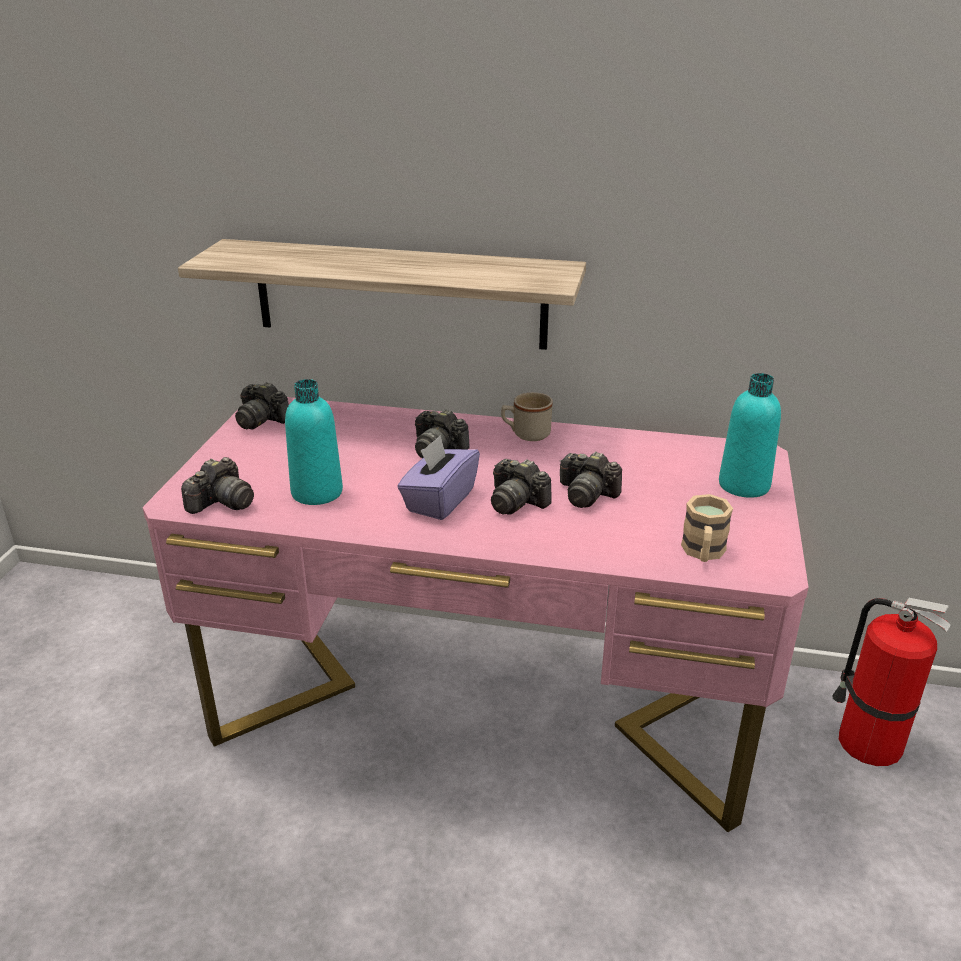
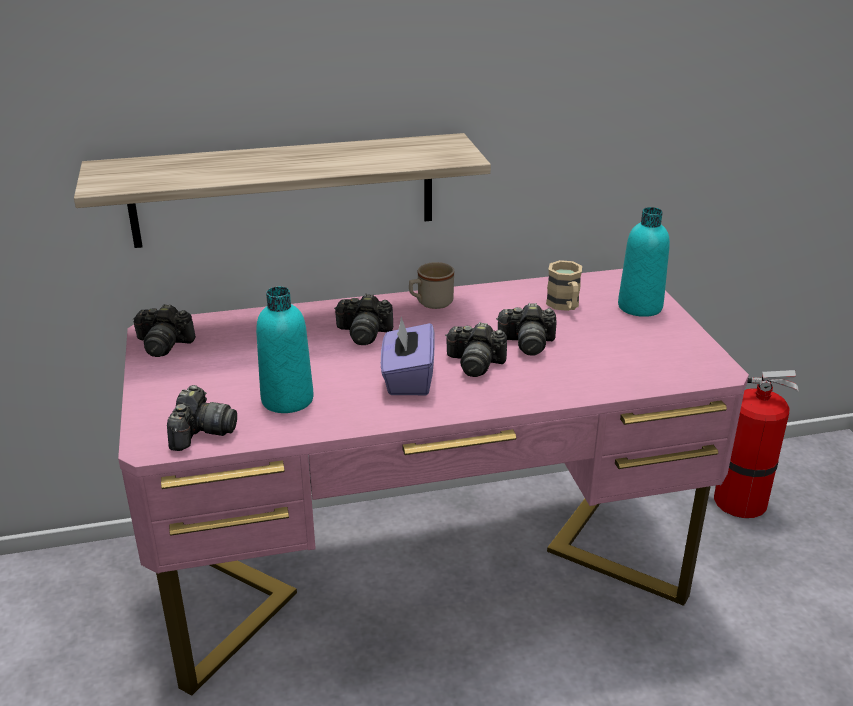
camera: 25 degrees left, 0 degrees up
(703, 553) = (656, 368): beige mug -> beige mug (565, 306)

